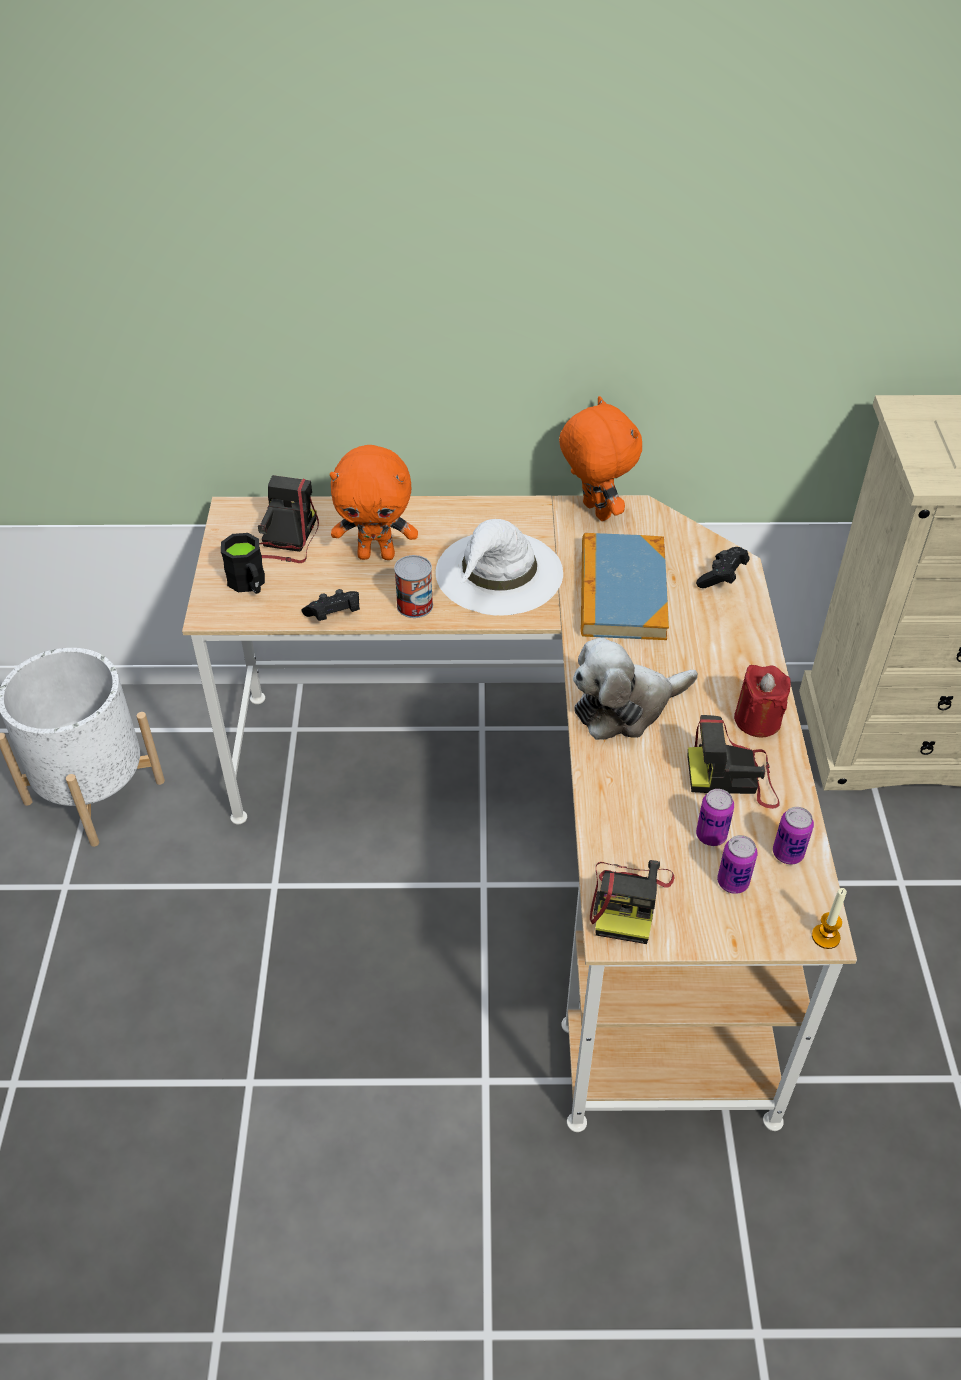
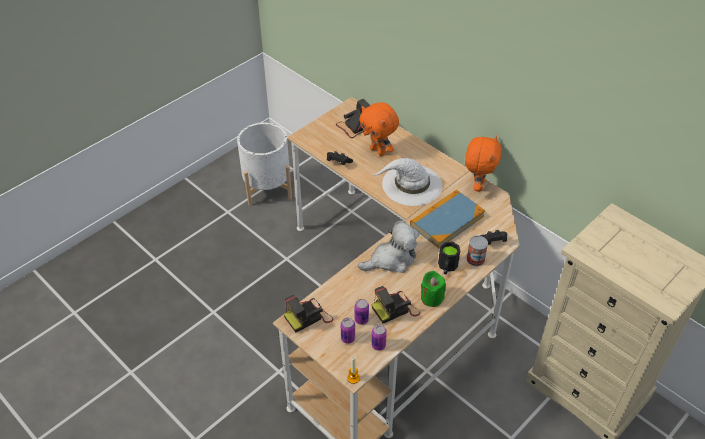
camera: 45 degrees right, 0 degrees up
(249, 584) = (325, 134): black mug -> black mug (447, 267)
(414, 605) = (368, 176): can -> can (475, 259)
(625, 707) = (391, 259): plush toy -> plush toy turned 135 degrees clockwise
(733, 777) = (395, 309): camera -> camera turned 75 degrees counterclockwise
(757, 720) = (431, 298): red candle -> green candle

